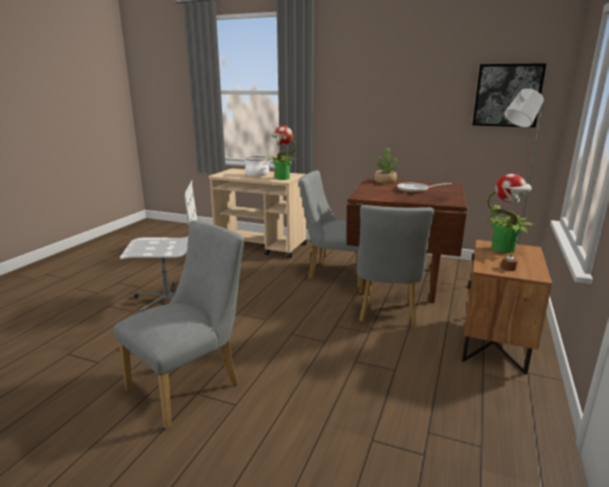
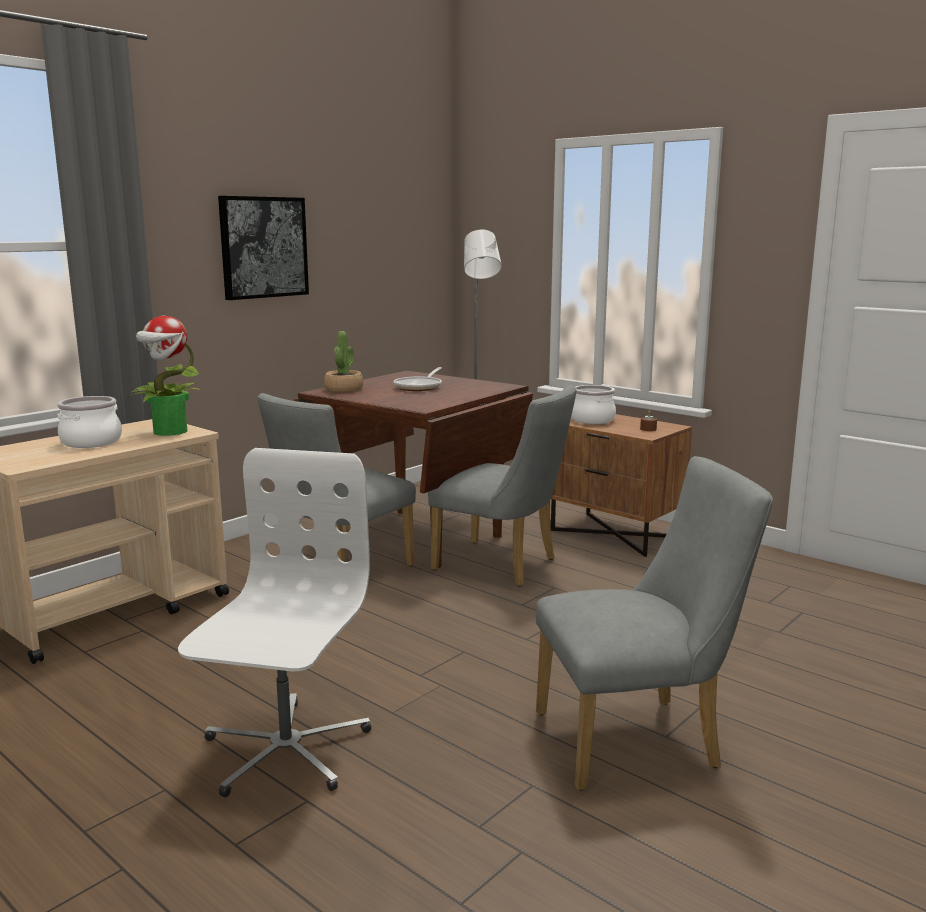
camera: 70 degrees left, 5 degrees down
(191, 384) = (639, 739): grey chair -> grey chair turned 105 degrees clockwise
(504, 249) = (592, 420): potted plant -> cooking pot
(507, 95) = (404, 240): picture -> picture (263, 247)

